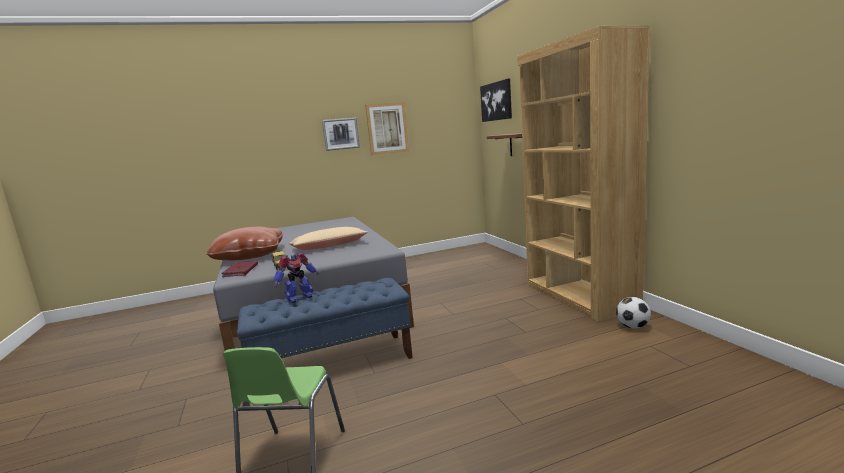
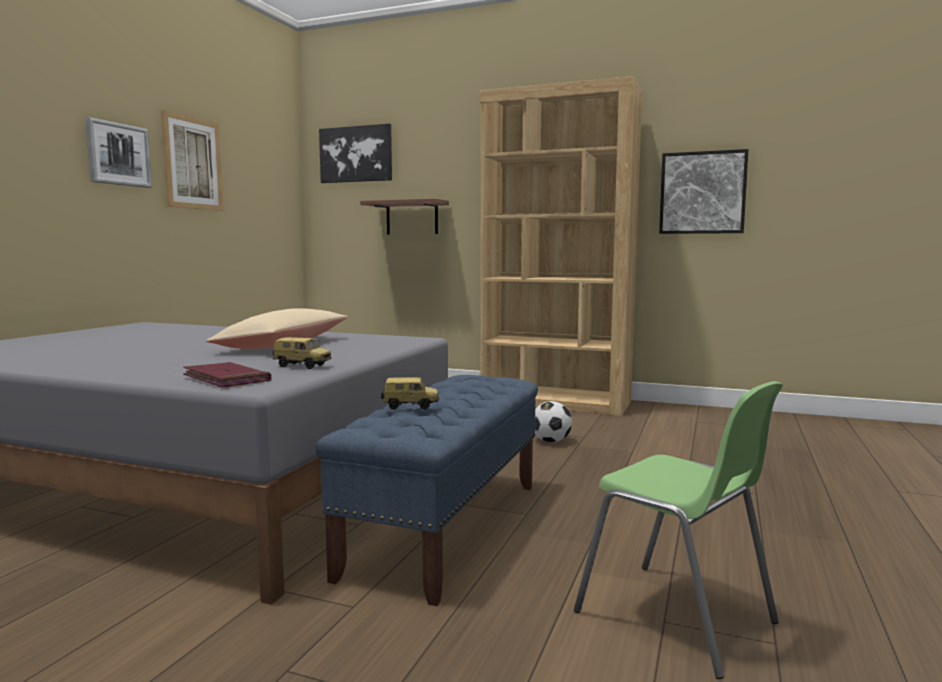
camera: 50 degrees left, 5 degrees down
(249, 256) = (138, 367): brown pillow -> none
(299, 298) = (410, 407): toy robot -> toy car
(633, 327) = (654, 413): football -> football (551, 441)
(705, 120) = (702, 193): none -> picture

